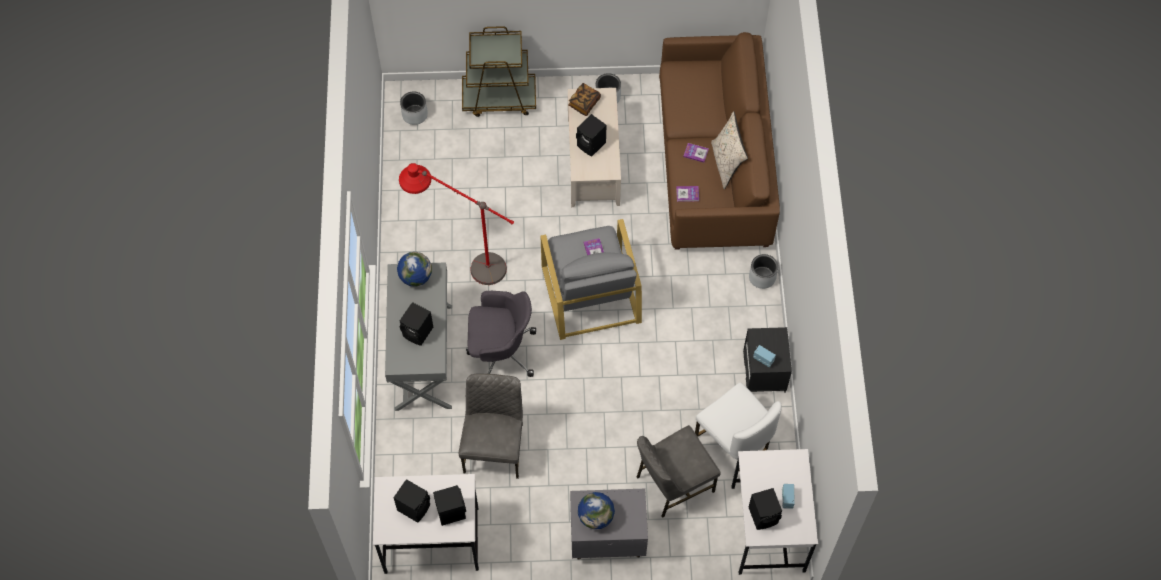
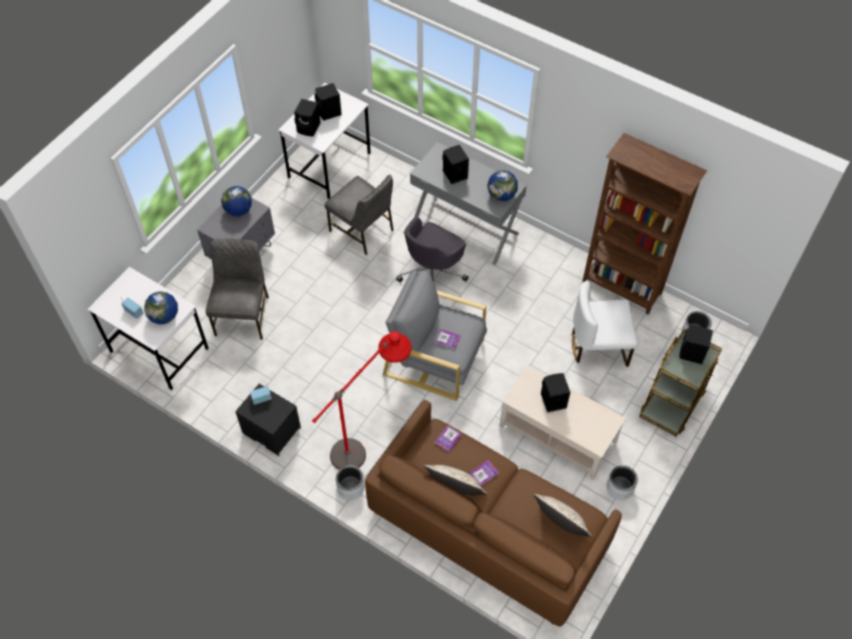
camera: 125 degrees right, 5 degrees down
(403, 190) = (622, 288): none -> brown bookcase
(464, 262) = (526, 291): red floor lamp -> red floor lamp (368, 440)
(584, 103) = (600, 421): book -> none
(697, 83) = (559, 526): none -> beige pillow
(734, 440) = (239, 373): white chair -> white chair (598, 346)
(764, 515) = (137, 290): black speaker -> black speaker (691, 354)
(770, 468) = (164, 316): none -> globe

